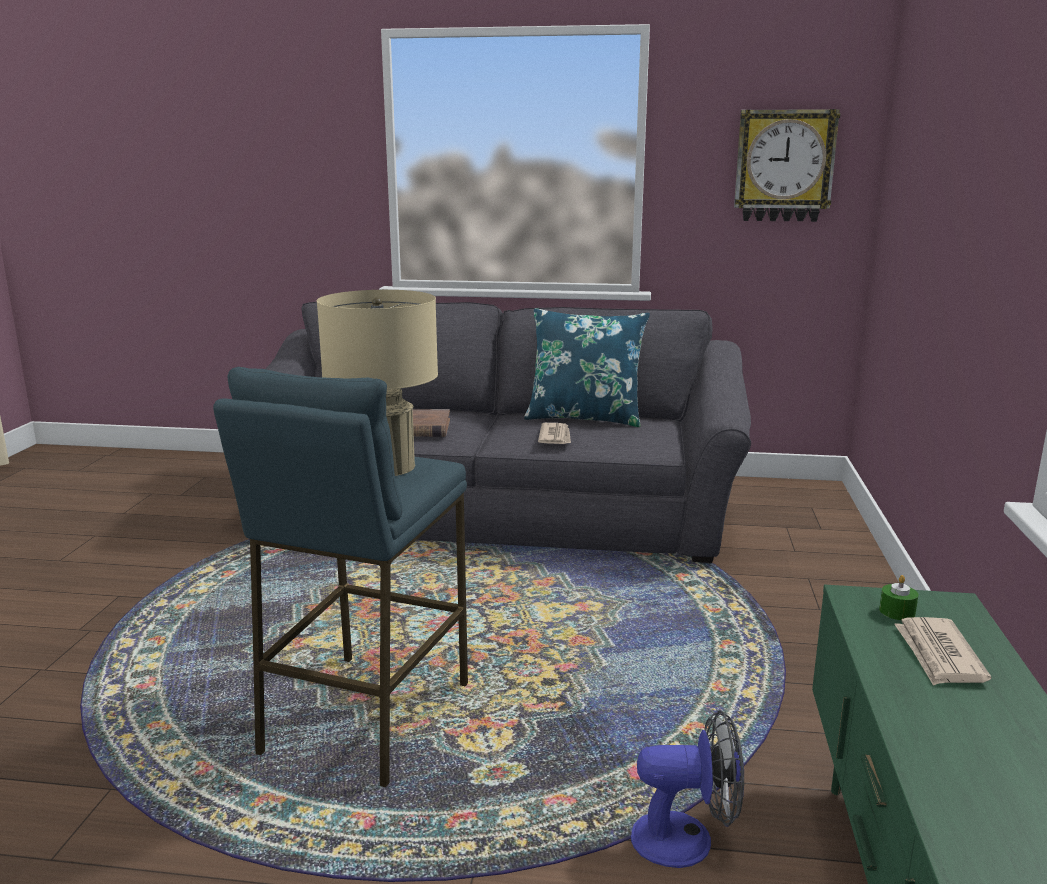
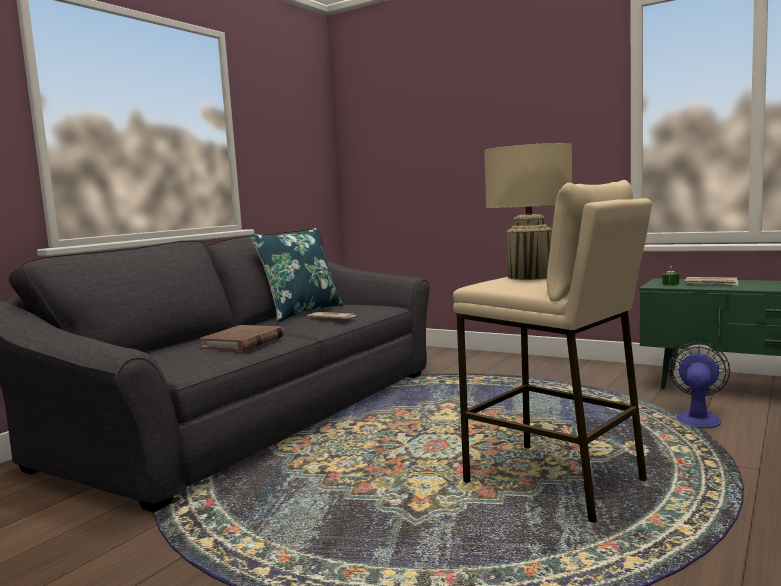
camera: 65 degrees left, 10 degrees down
(364, 718) = (555, 482): blue stool -> beige stool
(784, 166) = (299, 139): wall clock -> none

